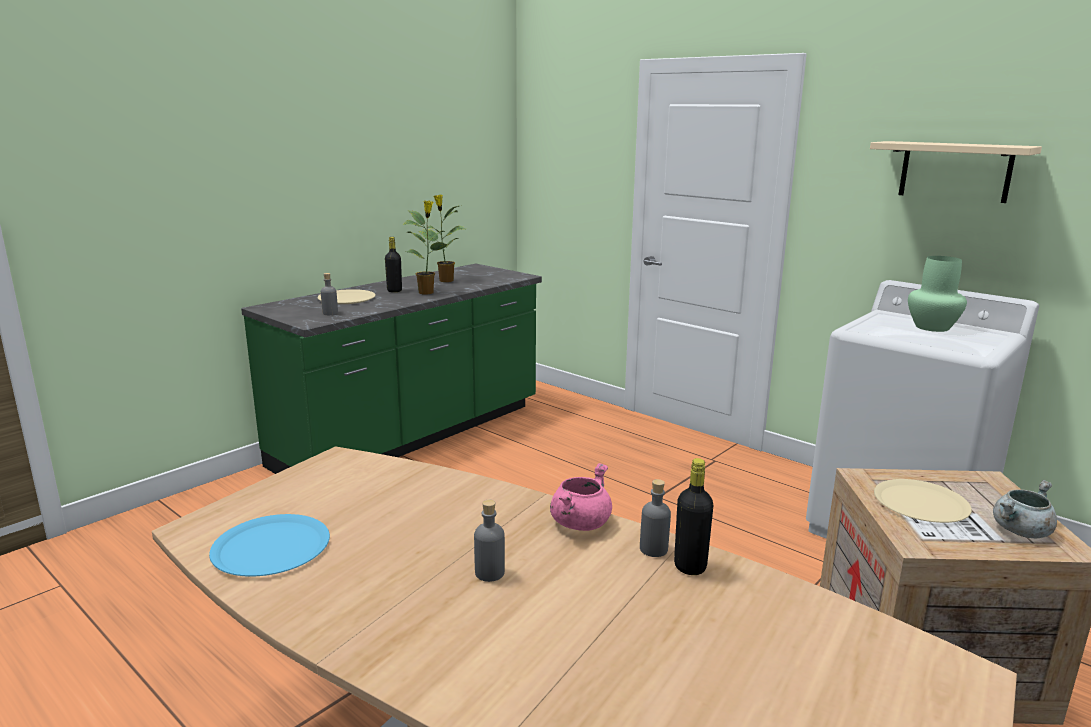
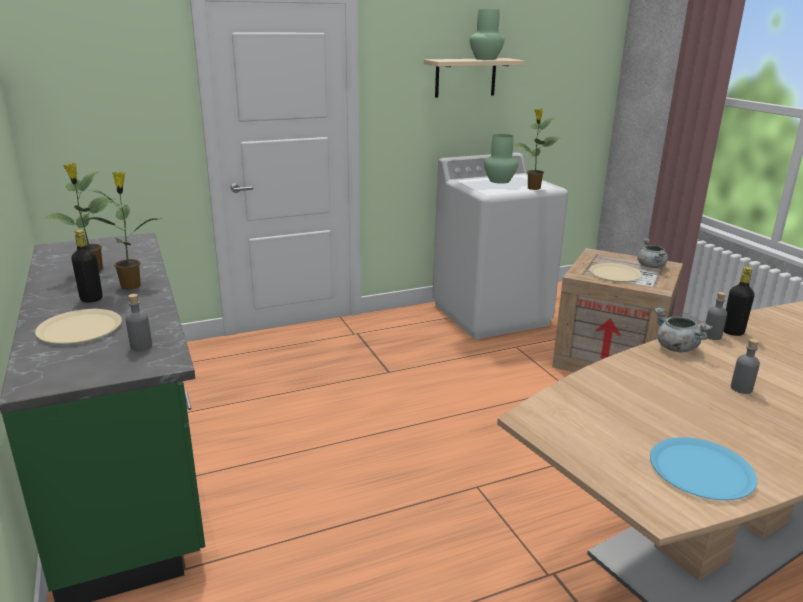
camera: 65 degrees left, 5 degrees up
(580, 523) = (675, 348): pink cooking pot -> grey cooking pot
(940, 344) = (533, 188): none -> potted plant
(975, 144) = (485, 59): none -> green vase

